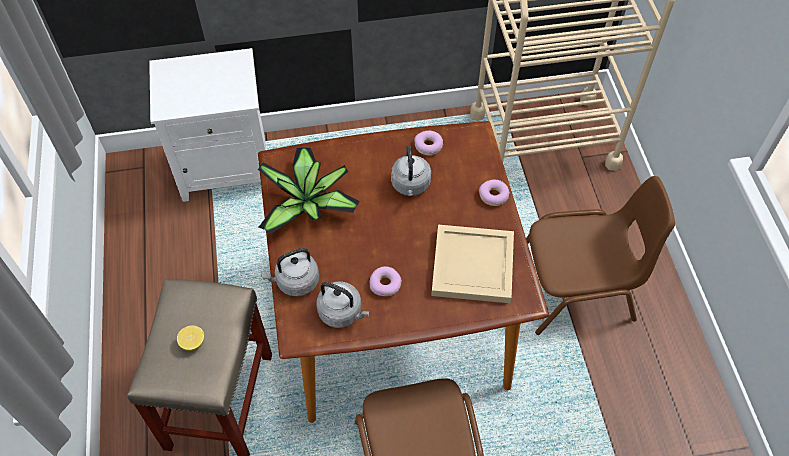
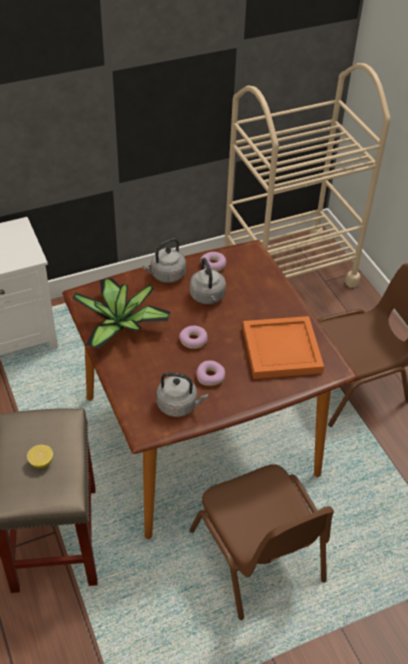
camera: 15 degrees left, 10 degrees down
(295, 282) = (129, 388): grey kettle -> grey kettle (166, 275)
(474, 265) = (282, 349): beige tray -> orange tray
(493, 196) = (281, 294): donut -> donut (193, 340)

